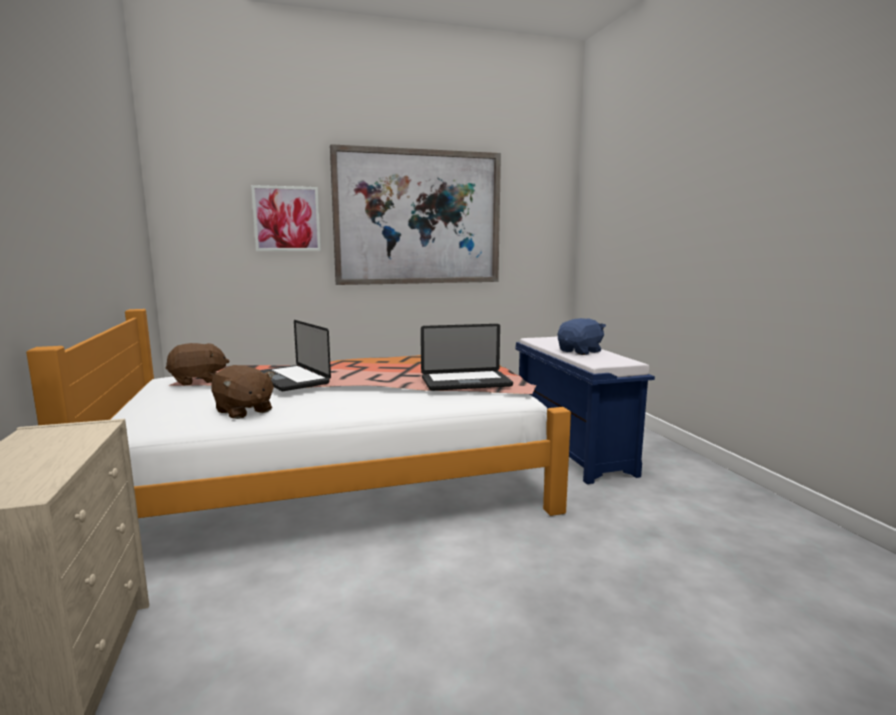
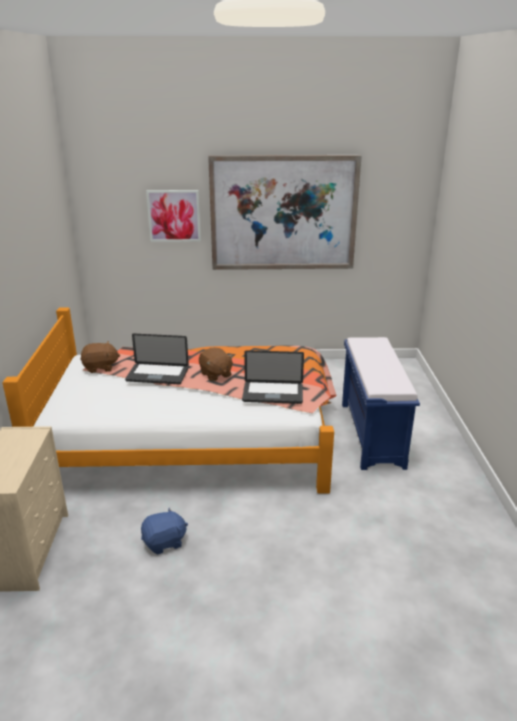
camera: 15 degrees right, 15 degrees up
(243, 411) = (121, 406): brown plush toy -> brown plush toy (215, 374)
(290, 379) = (157, 375): laptop -> laptop turned 60 degrees counterclockwise
(580, 351) = (378, 367): blue plush toy -> blue plush toy (164, 542)

